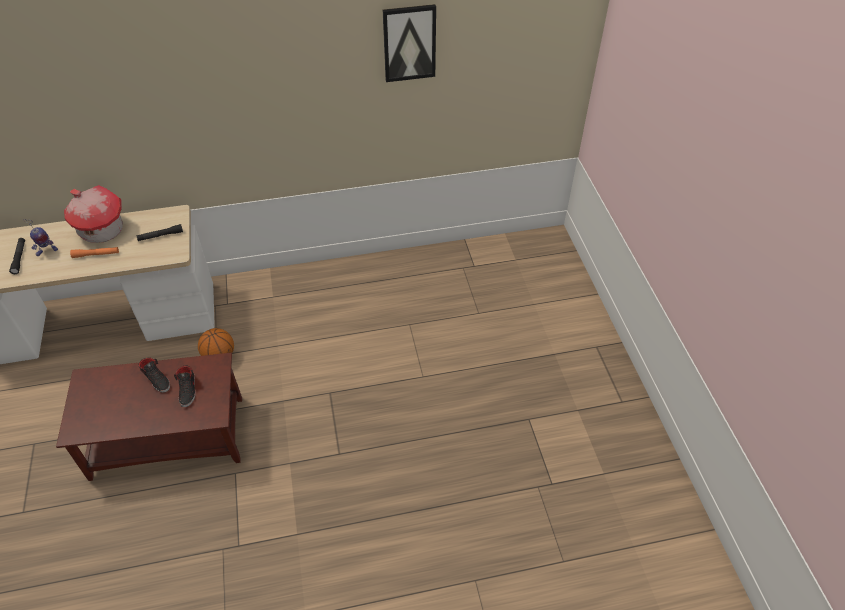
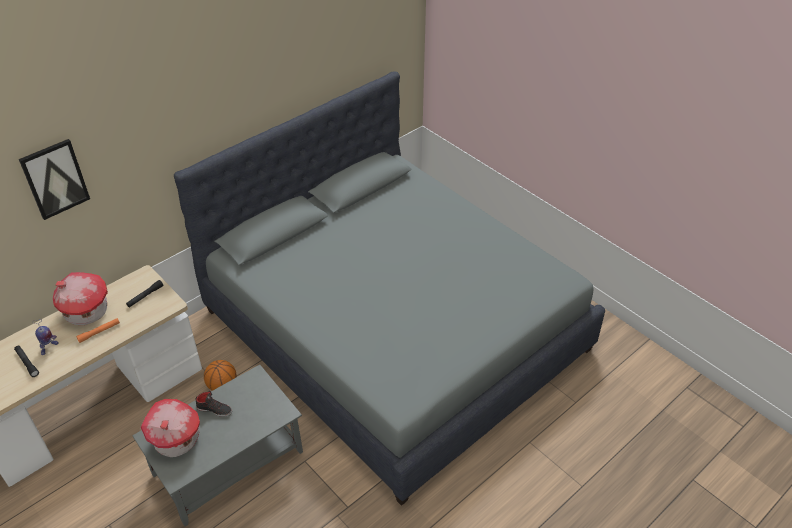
camera: 30 degrees left, 5 degrees down
(103, 394) = (177, 439): none -> toy house
(170, 437) = (229, 462): brown coffee table -> grey coffee table
(188, 390) = (247, 405): black shoe -> none
(409, 43) = (302, 70): picture -> picture (55, 179)
(421, 375) = (394, 329): none -> grey bed

